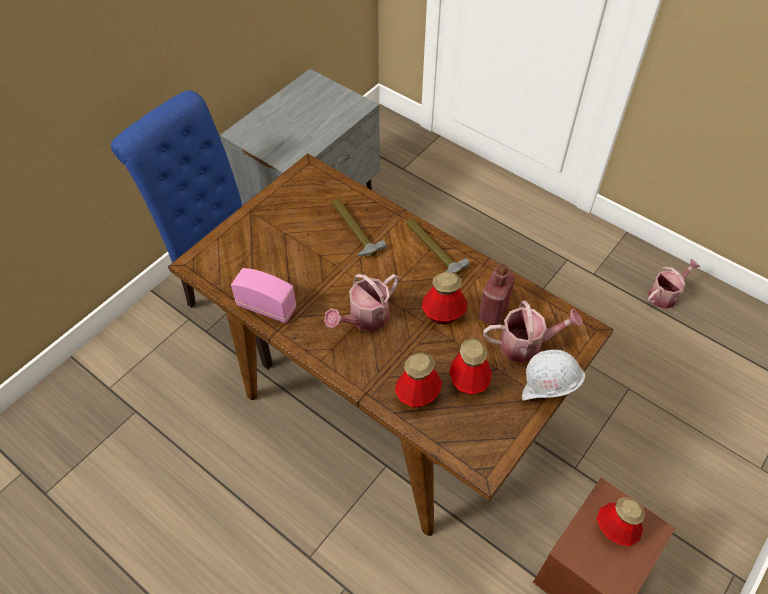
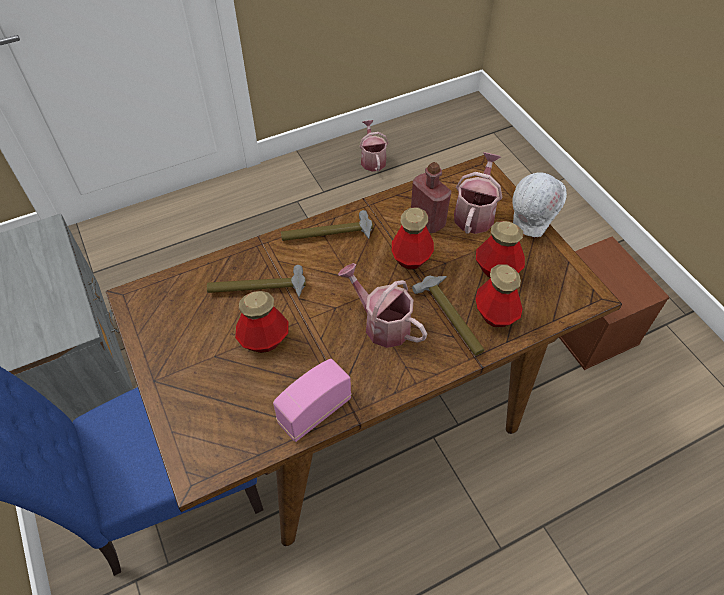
camera: 65 degrees left, 0 degrees up
(364, 319) = (382, 323): watering can -> watering can turned 150 degrees clockwise
(396, 364) = (451, 318): none -> hammer
(615, 530) = (602, 272): bottle -> bottle (264, 340)

